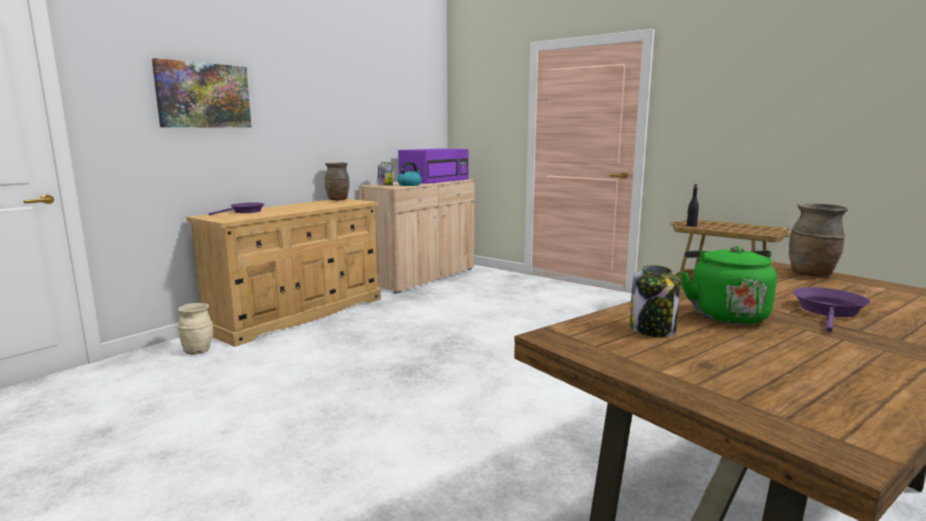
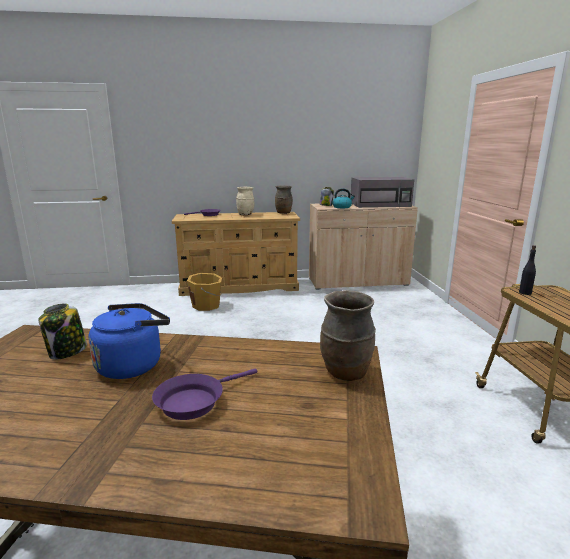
camera: 45 degrees right, 5 degrees up
(198, 351) = (162, 293): beige vase -> beige vase (245, 215)
(203, 95) = (191, 140): picture -> none
(305, 343) = (207, 305): none -> orange bucket
(435, 180) = (381, 204): purple microwave -> grey microwave
(725, 314) = (133, 365): green kettle -> blue kettle
(829, 311) = (194, 401): purple frying pan -> purple frying pan turned 150 degrees clockwise

